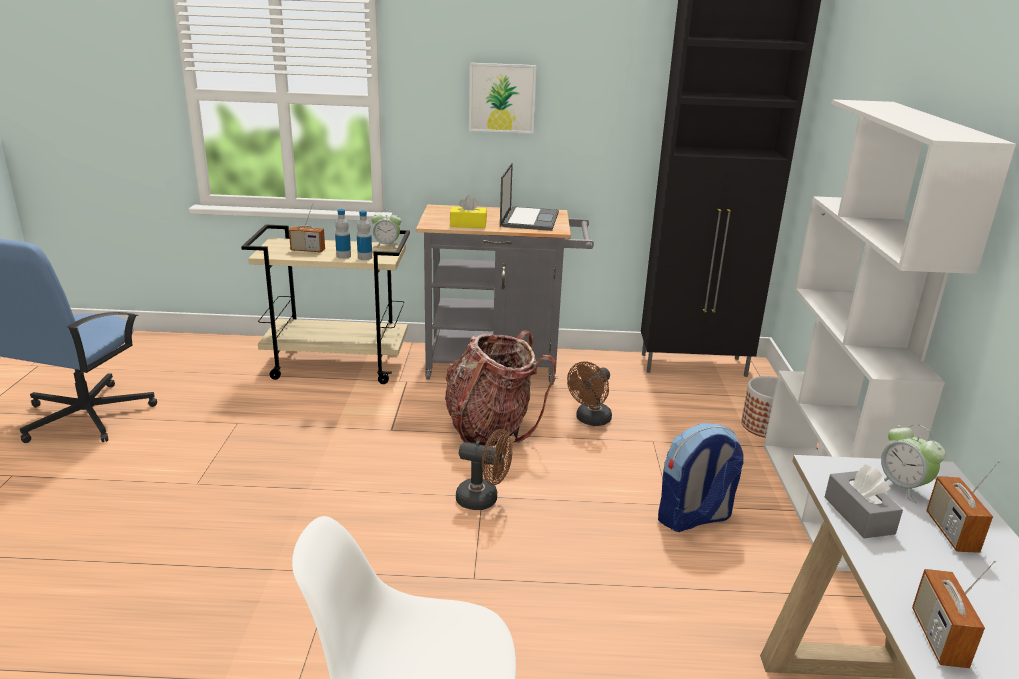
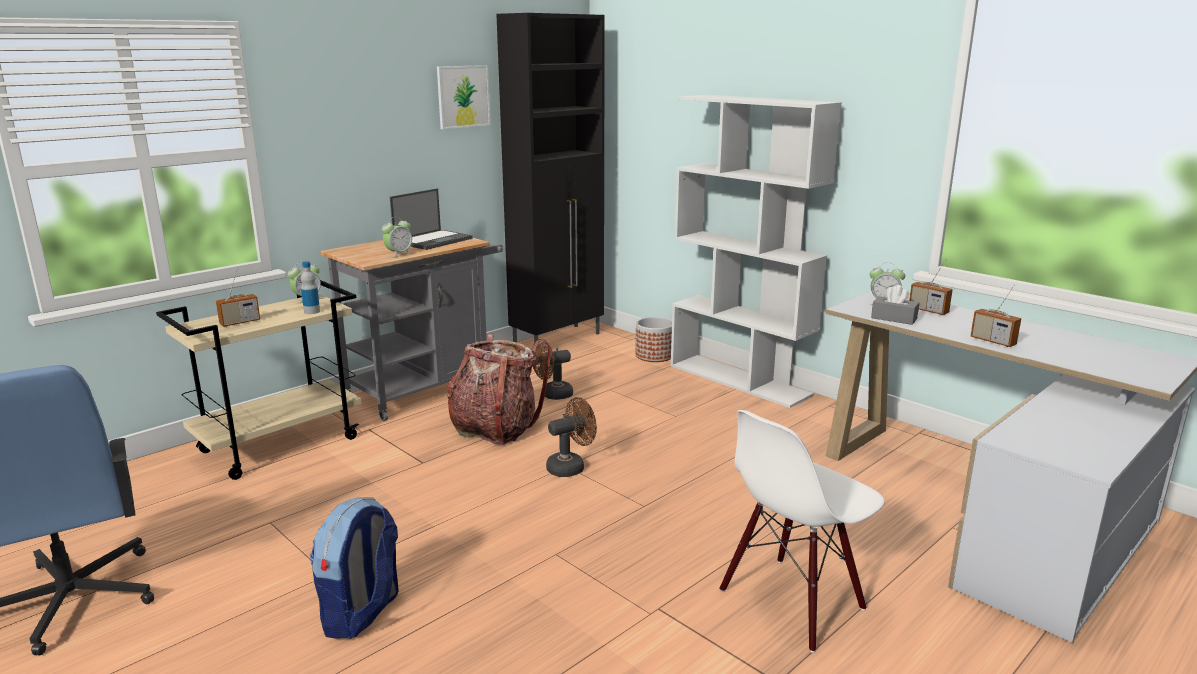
camera: 45 degrees left, 5 degrees down
(343, 256) = (288, 316): bottle -> none
(468, 224) = (399, 254): yellow tissue box -> alarm clock
(502, 98) = (373, 133): picture -> picture (463, 96)
(529, 219) = (433, 240): laptop -> laptop turned 75 degrees clockwise
(590, 420) = (552, 395): brown fan -> brown fan turned 75 degrees clockwise
(693, 518) = (698, 416): backpack -> backpack (362, 614)

